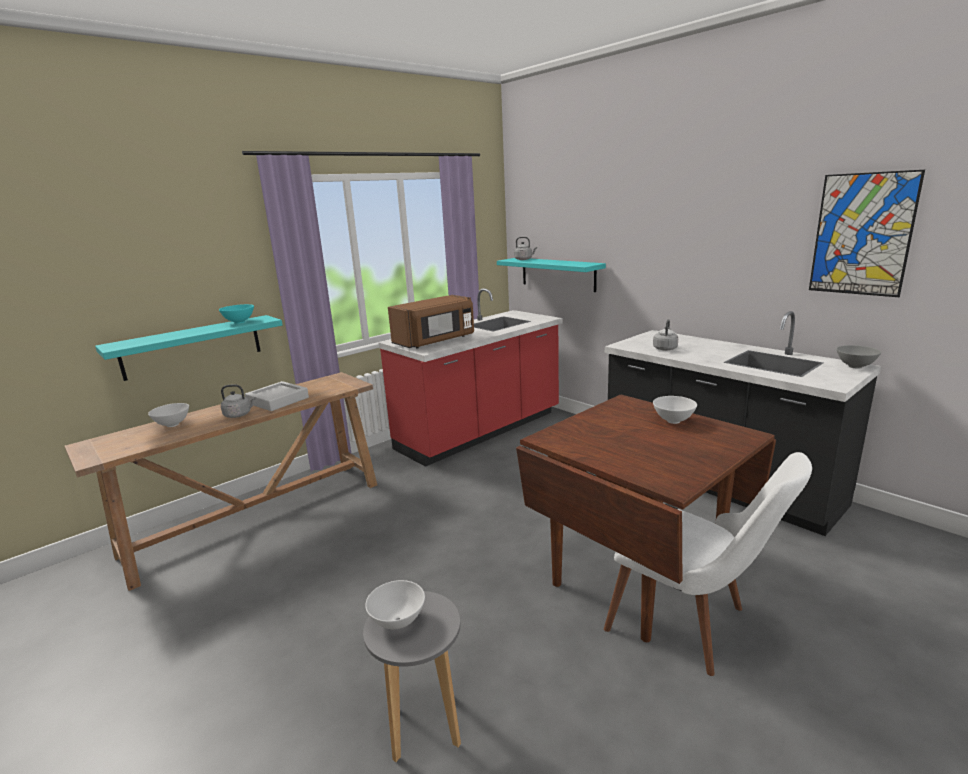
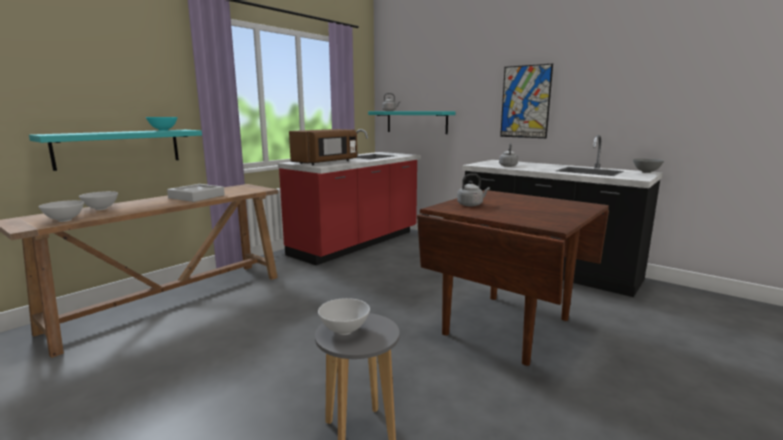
camera: 10 degrees left, 5 degrees down
(239, 415) = (164, 203): grey kettle -> grey kettle (471, 205)
(673, 421) = (532, 200): white bowl -> white bowl (64, 220)
(693, 625) = (559, 353): white chair -> none
(862, 234) = (646, 79): picture -> picture (525, 102)

